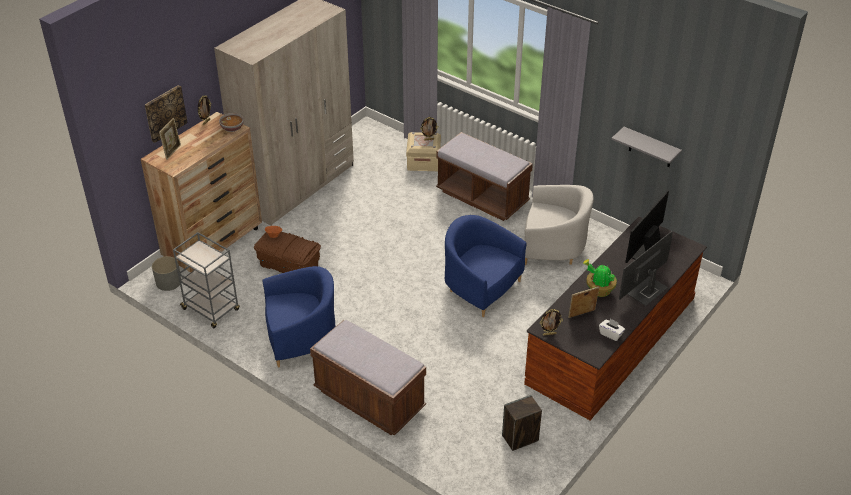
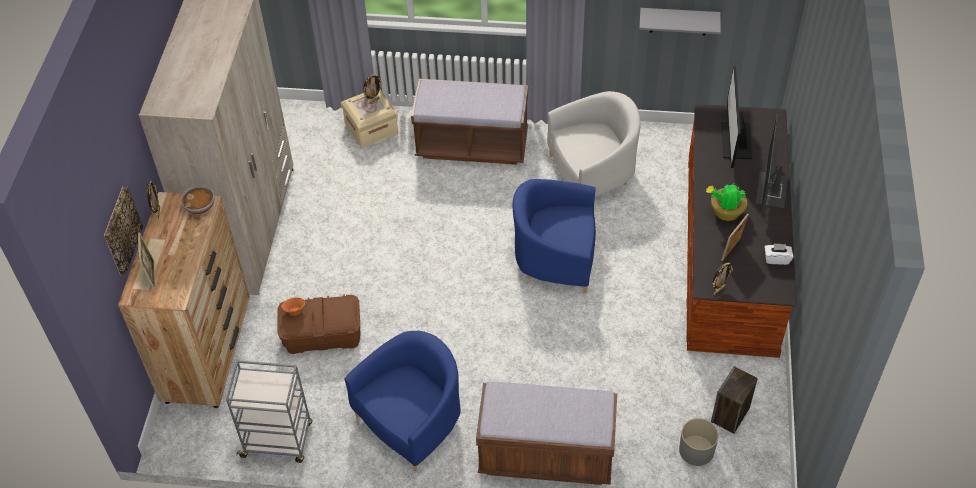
camera: 30 degrees left, 10 degrees up
(168, 282) = (194, 432): grey planter -> grey planter (696, 451)

